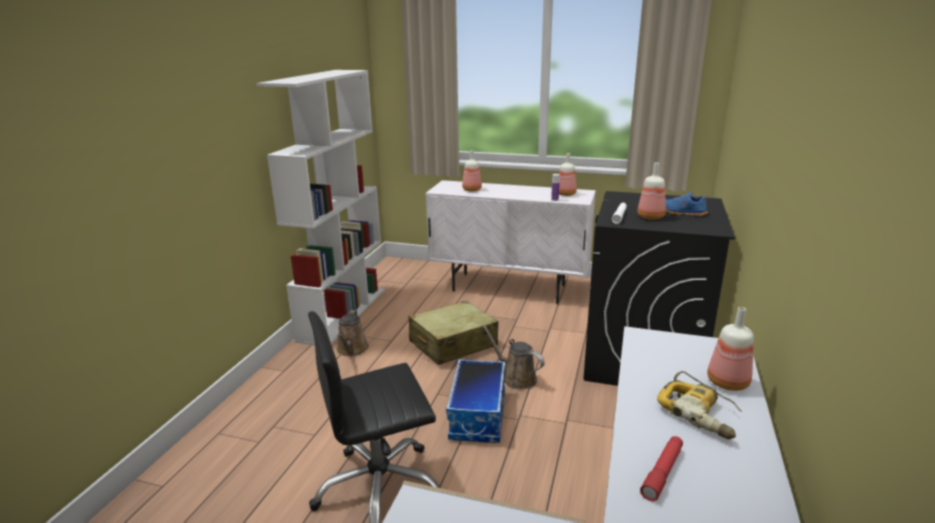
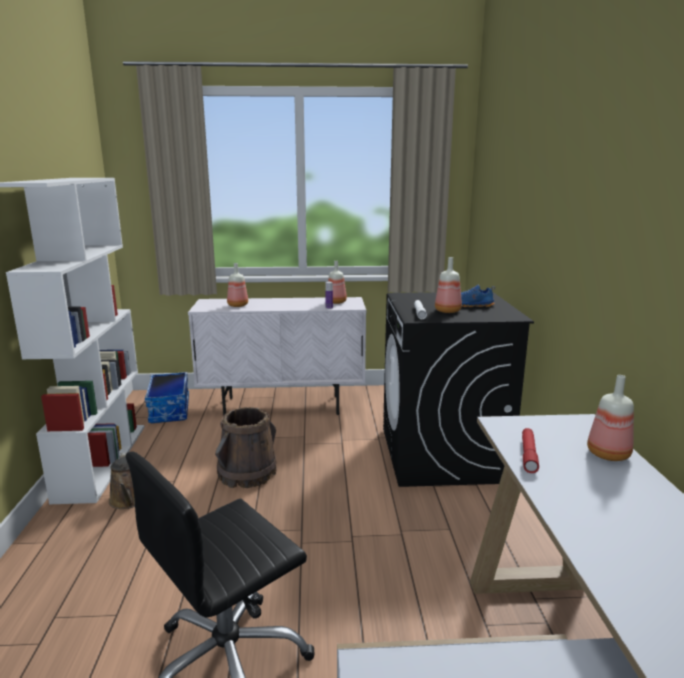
camera: 20 degrees left, 5 degrees down
(452, 344) = (247, 473): beige suitcase -> brown bucket
(479, 415) = (308, 546): storage box -> storage box (170, 409)
(516, 378) = (330, 497): brown watering can -> none
(662, 472) = (626, 558): red flashlight -> red flashlight (528, 455)
(700, 413) = (609, 488): power drill -> none

